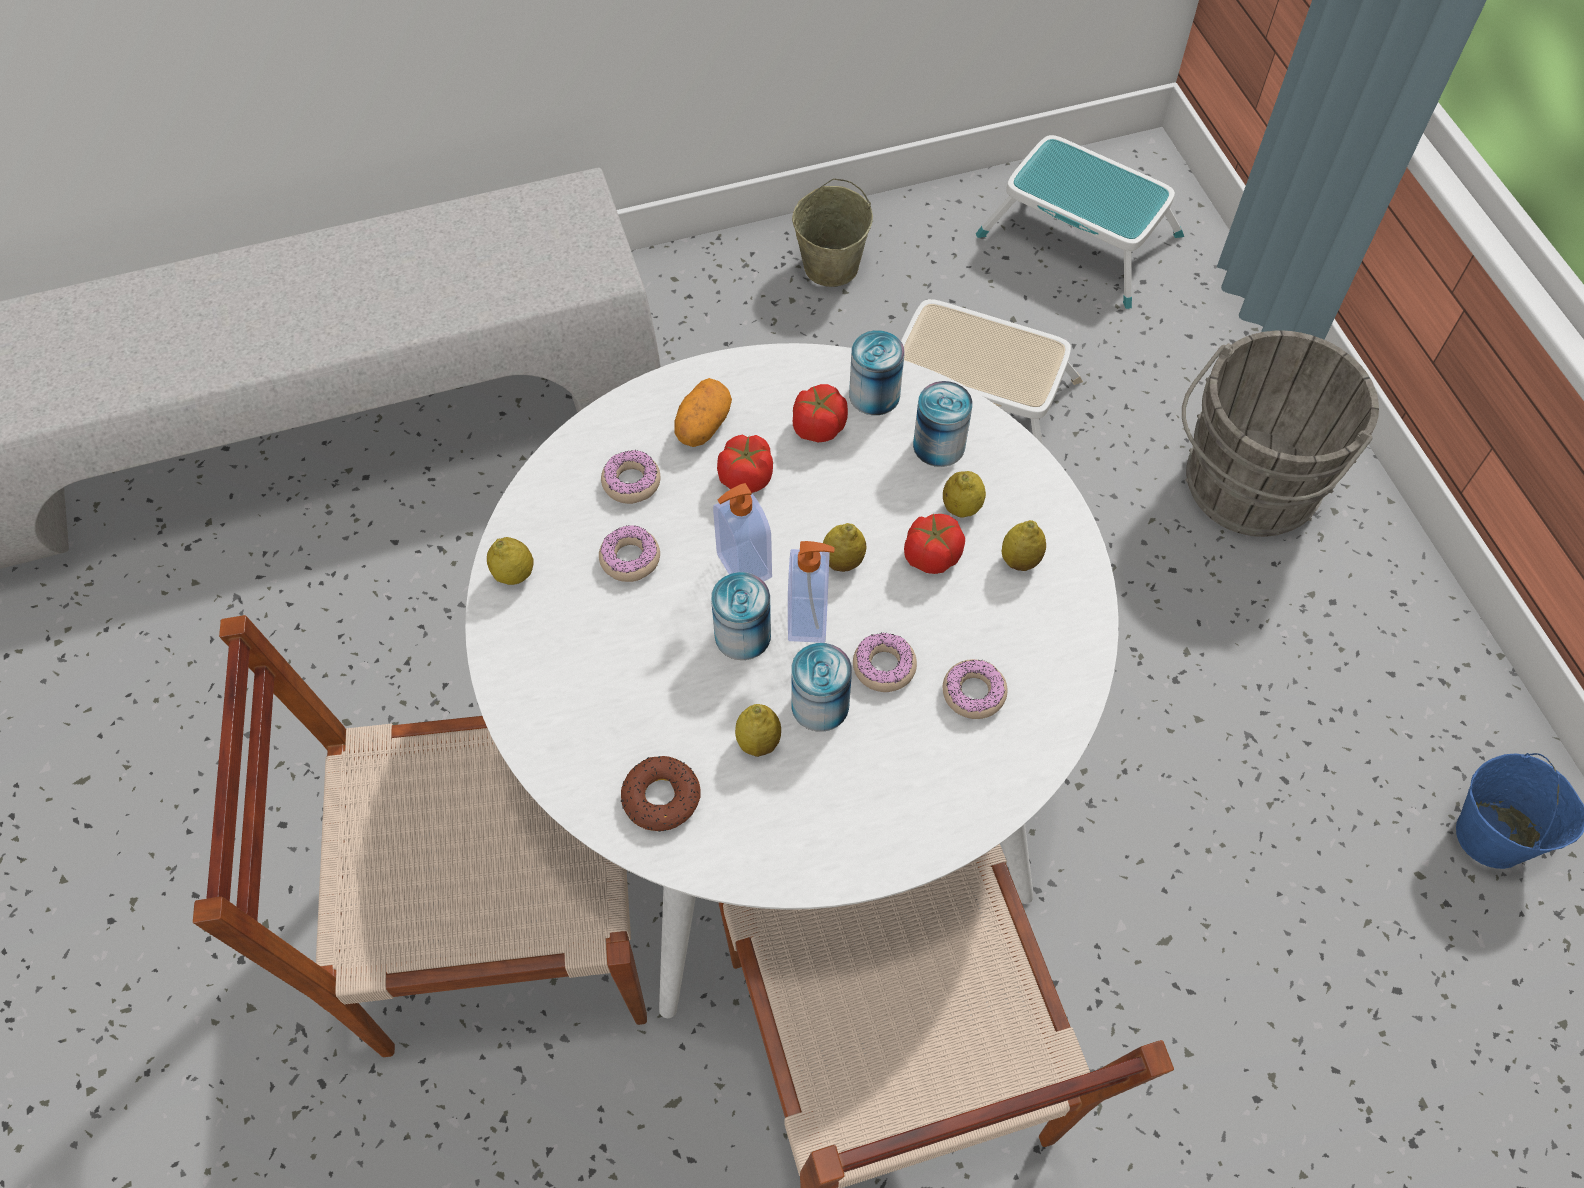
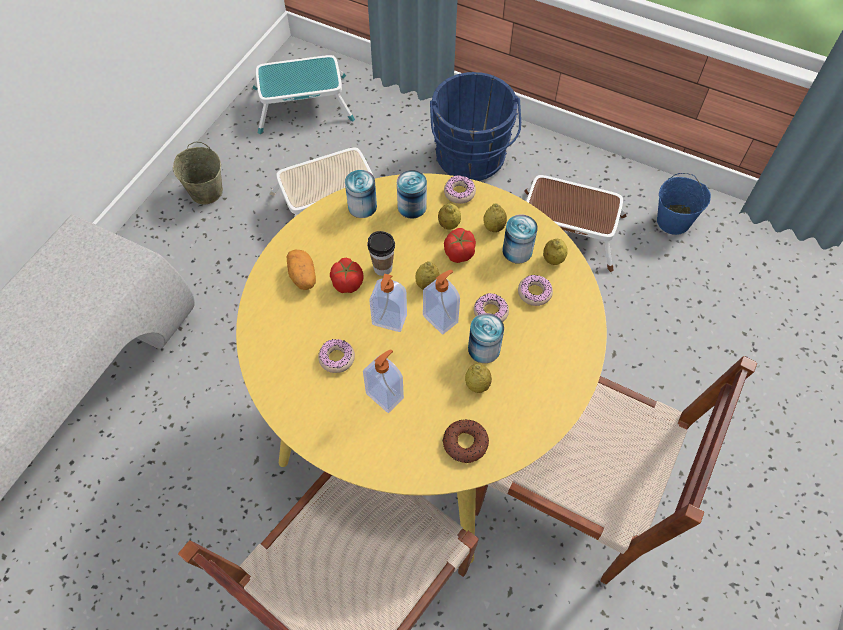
camera: 45 degrees left, 0 degrees up
(514, 574) = (291, 409): lemon -> lemon (553, 259)
(631, 482) = (299, 326): donut -> donut (459, 192)
(635, 653) = (385, 395): none -> soap dispenser
(742, 635) = (421, 348): can -> can (517, 251)
(791, 785) = (421, 422): white dining table -> yellow dining table
(810, 494) = (383, 268): none -> cup
(818, 427) = (354, 238): tomato -> none
(1246, 489) = (470, 160): grey bucket -> blue bucket
(1289, 705) = (567, 230): none -> brown step ladder

